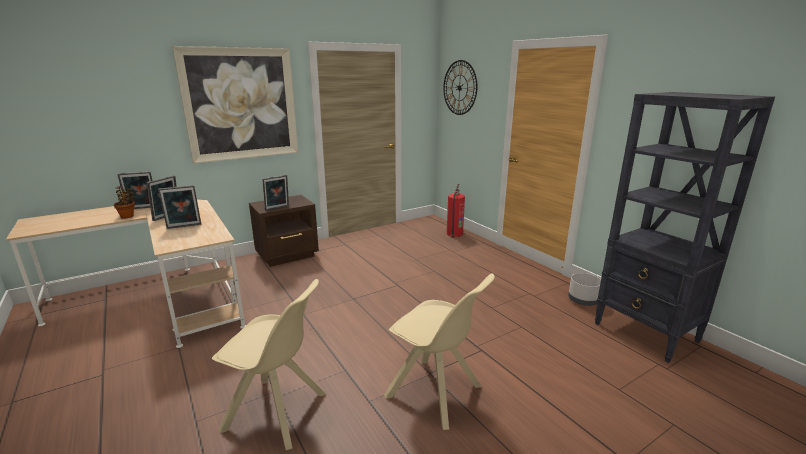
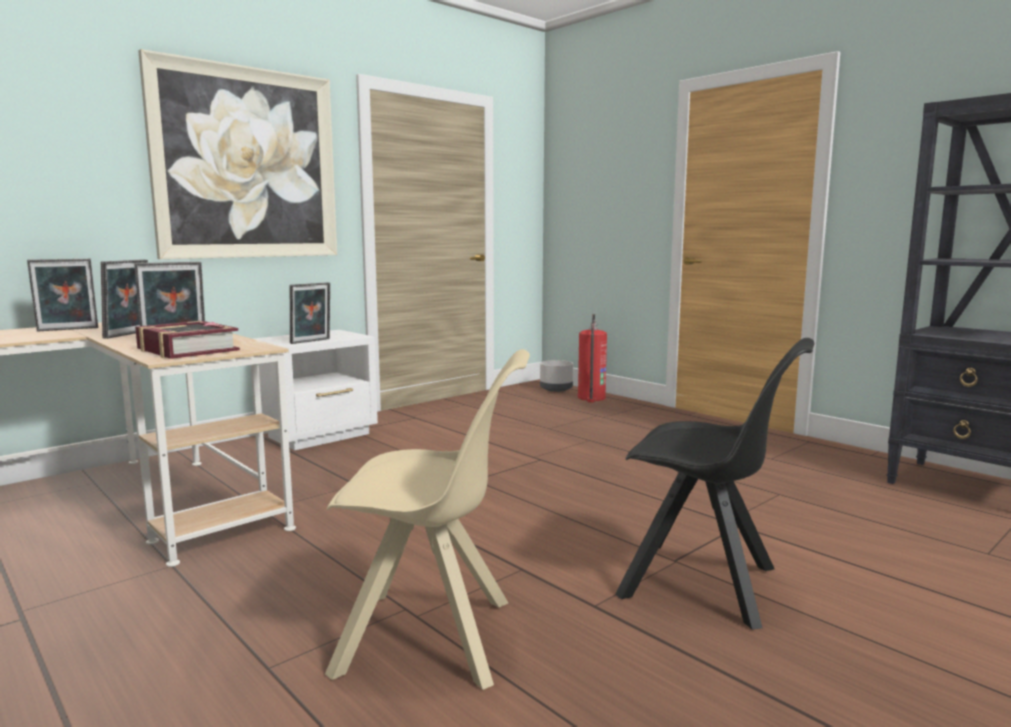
camera: 10 degrees left, 10 degrees down
(128, 216) = (46, 336): potted plant -> none
(183, 238) = (186, 350): none -> book
(288, 255) = (321, 435): brown nightstand -> white nightstand
(436, 393) = (703, 584): beige chair -> black chair
(459, 88) = (586, 164): wall clock -> none
(582, 300) = (847, 459): grey planter -> grey planter (556, 389)

